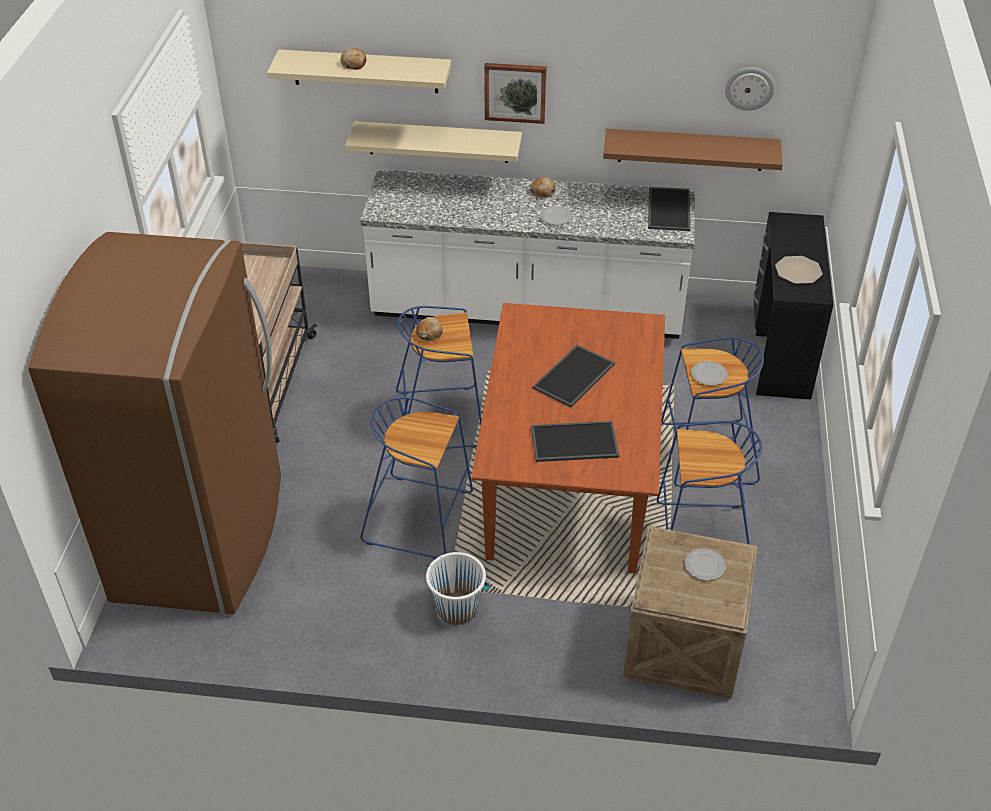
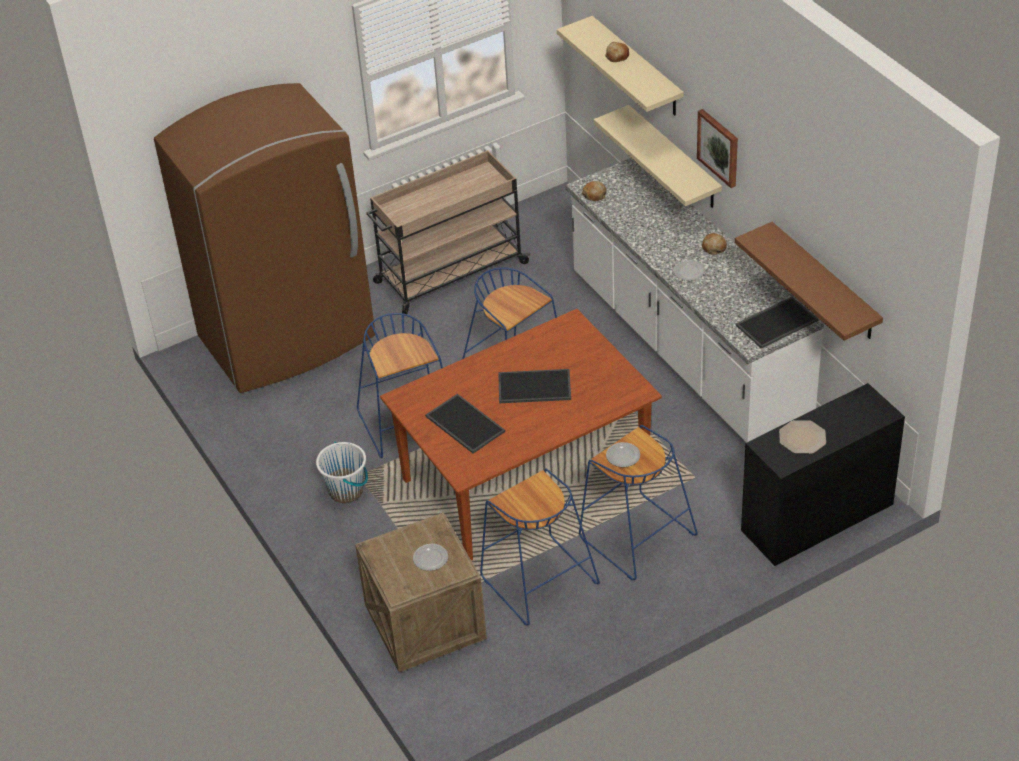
camera: 55 degrees right, 0 degrees up
(429, 333) = (508, 295): bread -> bread (594, 194)
(749, 88) = (862, 251): wall clock -> none

